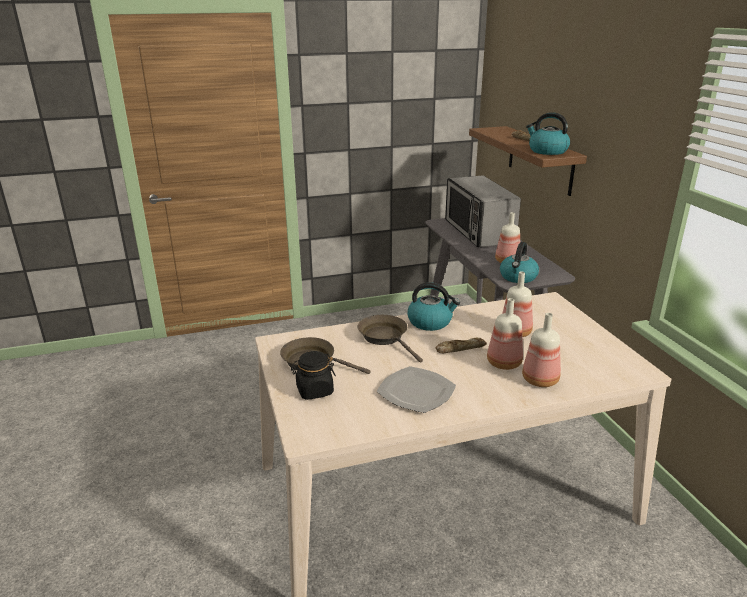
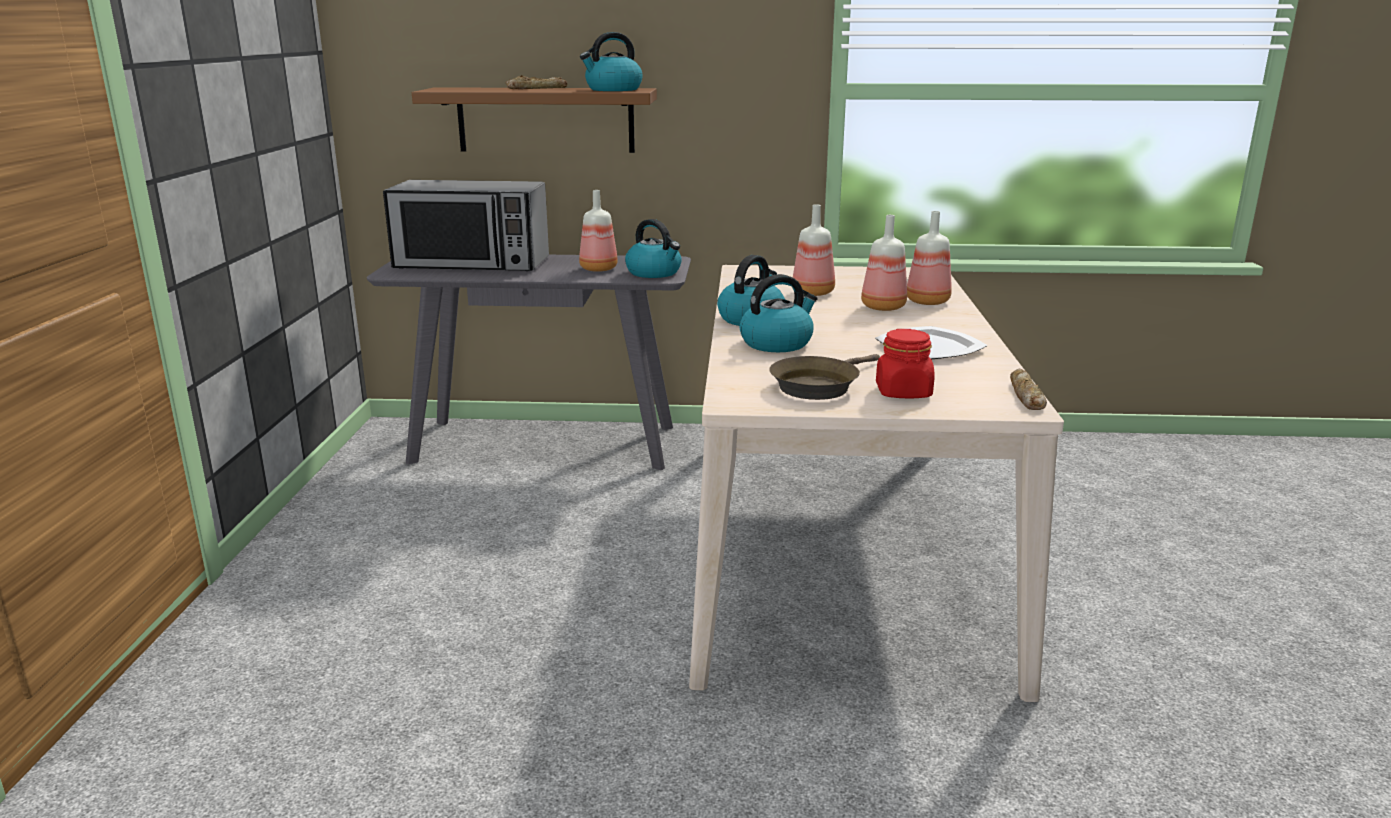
camera: 70 degrees left, 5 degrees down
(314, 390) = (903, 392): black jar -> red jar
(385, 337) = (777, 343): brown frying pan -> kettle
(460, 348) = (835, 317): bread -> bread (1025, 396)

